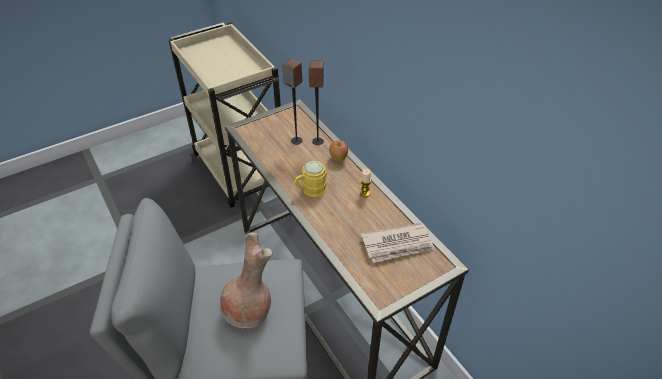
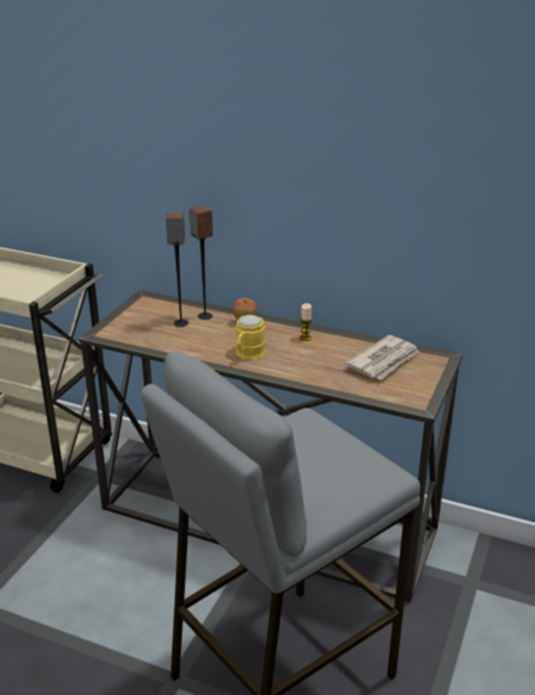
camera: 35 degrees left, 15 degrees down
(250, 311) = (315, 458): brown vase -> none

